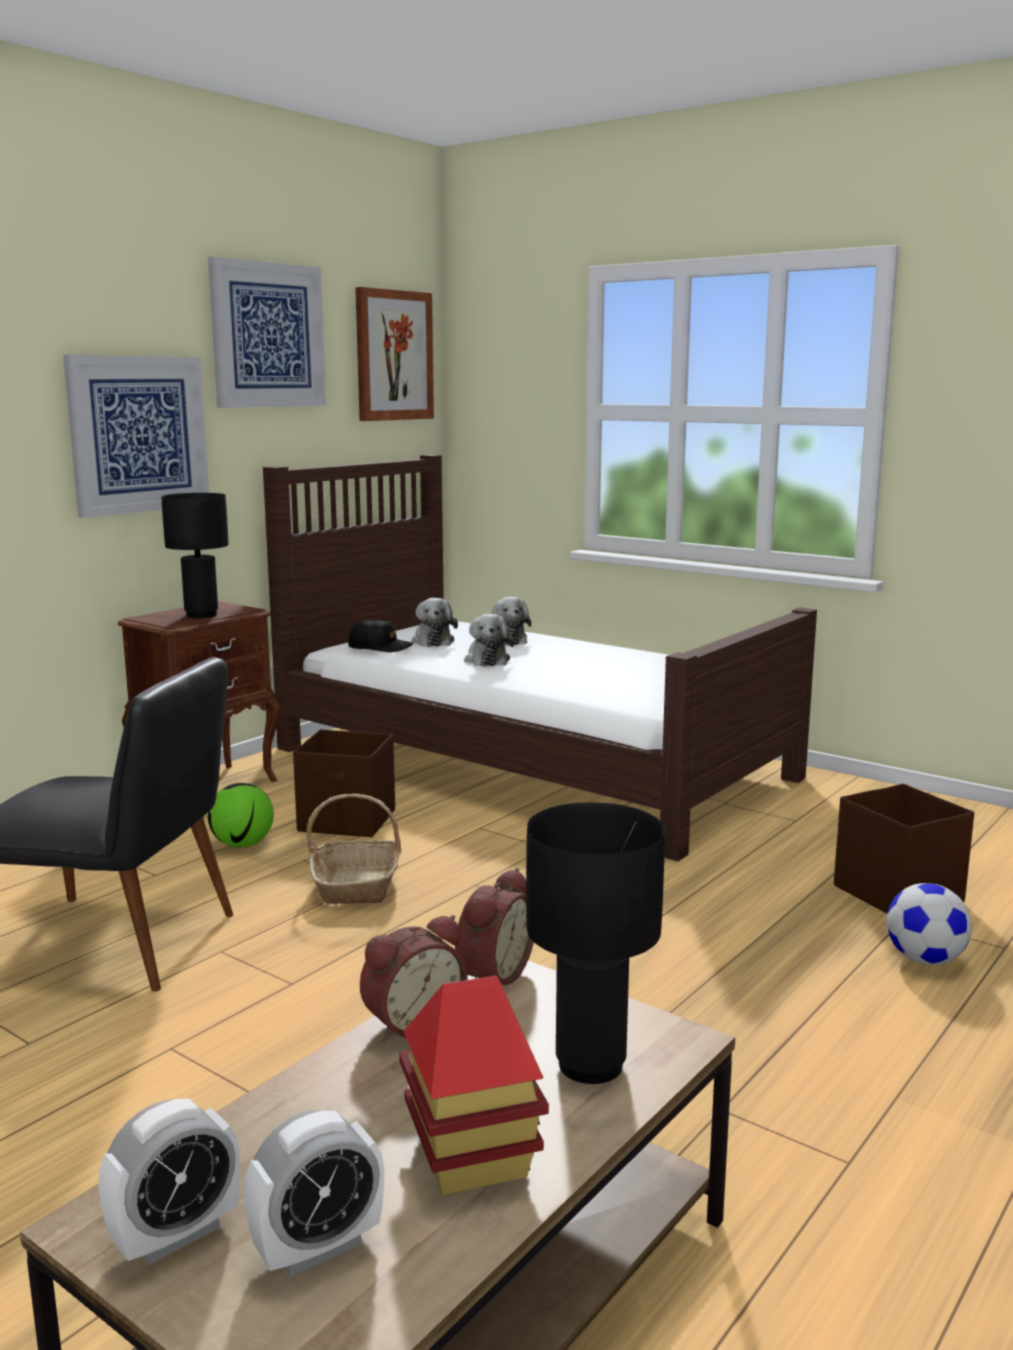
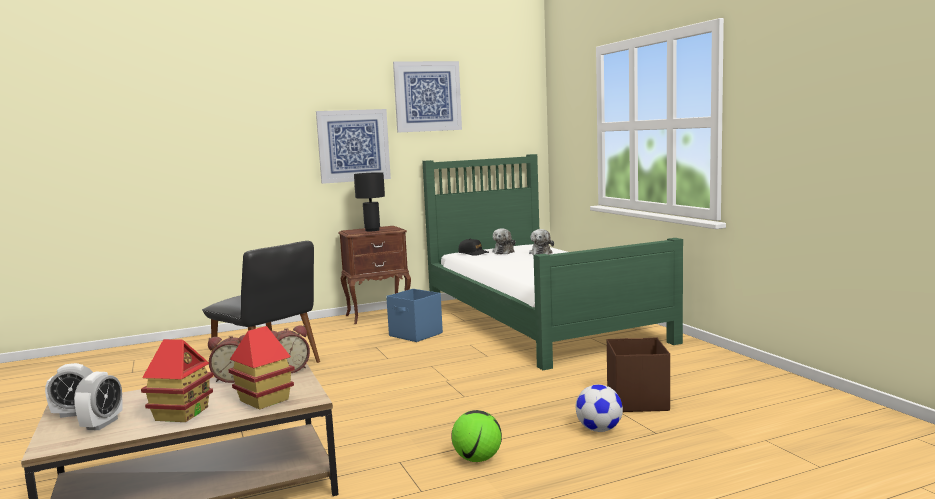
camera: 30 degrees right, 5 degrees down
(243, 844) = (360, 338): football -> football (477, 459)
(318, 1248) = (102, 424): alarm clock -> alarm clock turned 75 degrees counterclockwise
(348, 821) = (416, 335): brown storage box -> blue storage box
(357, 884) = (382, 358): basket -> none
(393, 356) = (508, 102): picture -> none
(487, 660) = (512, 261): plush toy -> none
(529, 762) = (539, 320): brown bed -> green bed
(588, 1066) = (264, 400): black table lamp -> toy house

